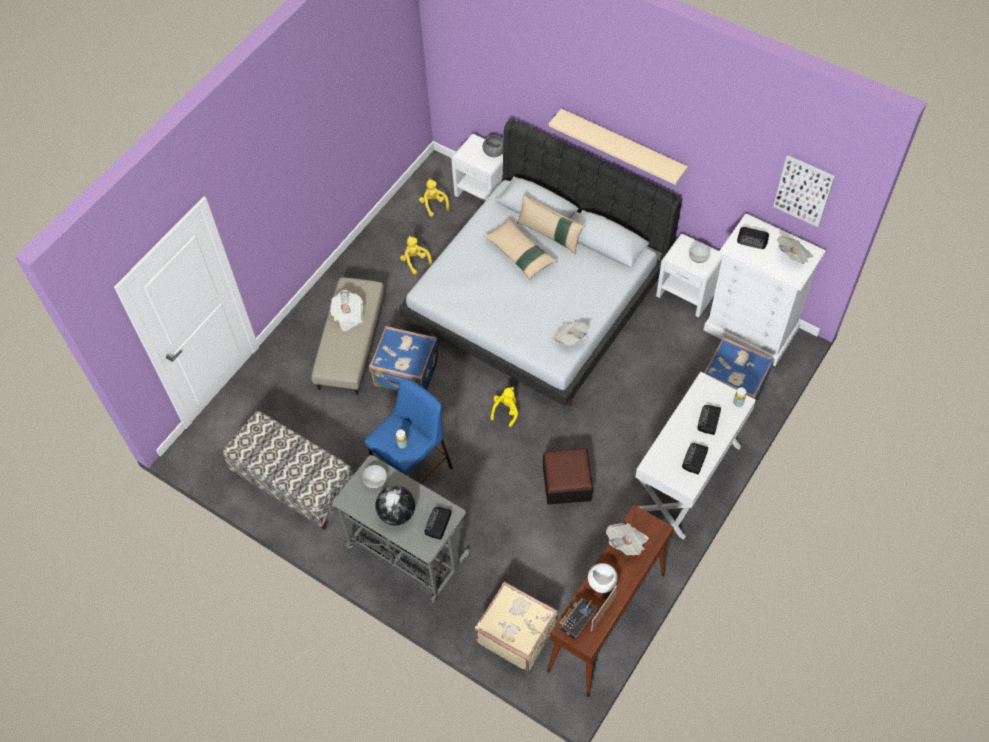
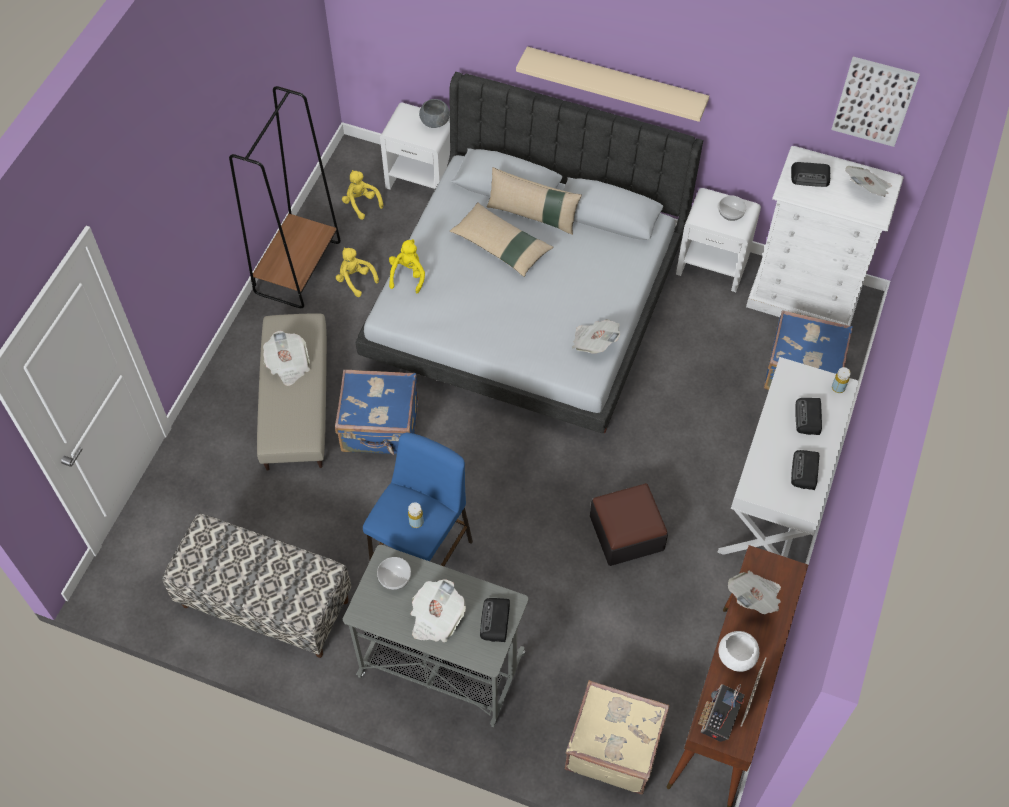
camera: 15 degrees left, 0 degrees up
(376, 246) = (298, 268): none -> clothes rack
(397, 514) = (436, 618): globe -> newspaper
(506, 411) = (523, 454): yellow plush toy -> yellow plush toy (408, 275)

